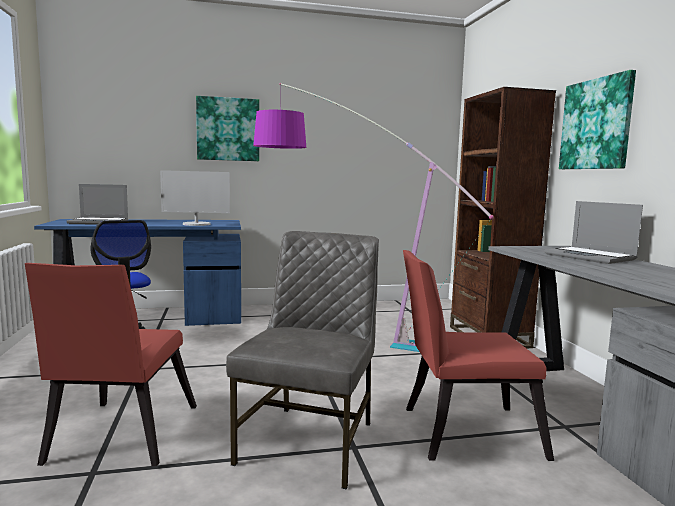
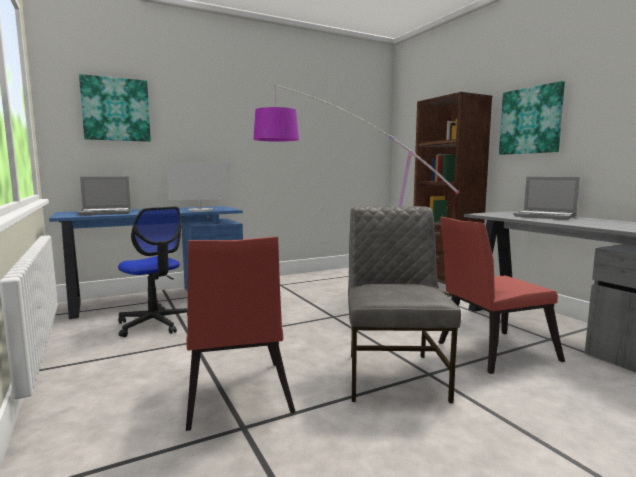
camera: 15 degrees left, 0 degrees up
(228, 129) = (213, 125): picture -> picture (116, 109)

